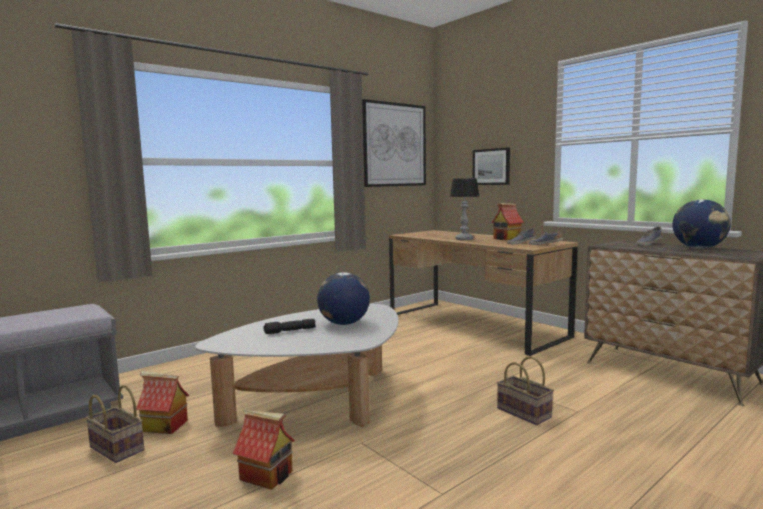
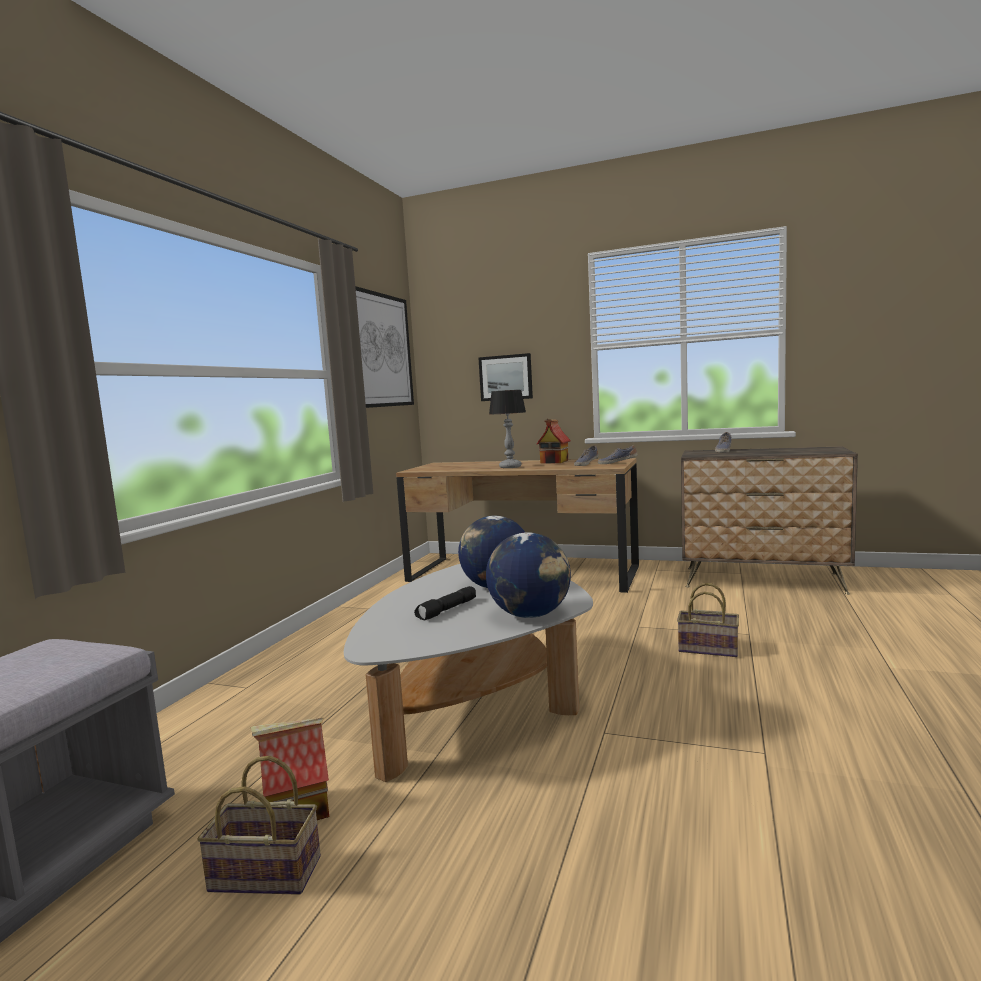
camera: 30 degrees left, 0 degrees up
(267, 475) = (557, 812): toy house -> none
(699, 248) = (776, 449): globe -> globe (530, 615)

